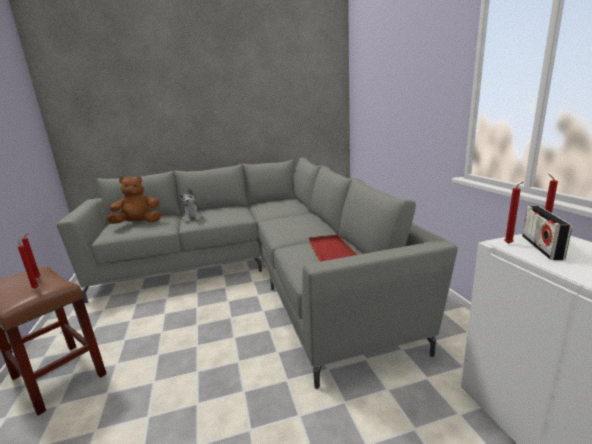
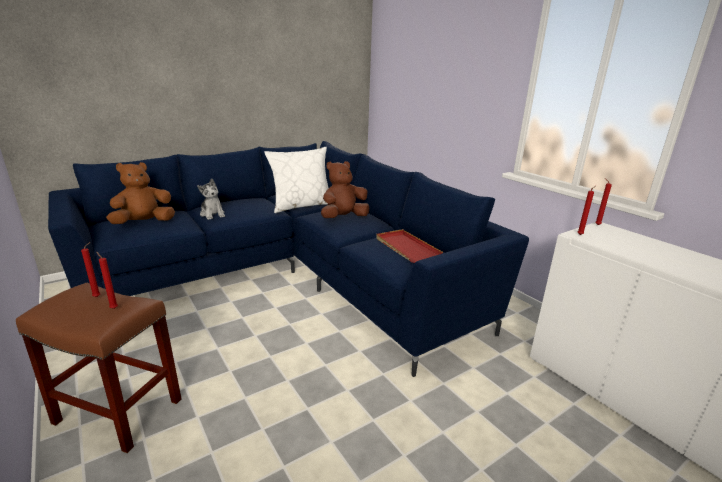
camera: 20 degrees left, 5 degrees up
(256, 275) = (291, 277): grey sofa -> blue sofa
(269, 212) = (302, 205): none -> white pillow
(294, 223) = (343, 217): none -> brown plush toy
(541, 247) = (603, 237): radio -> none

